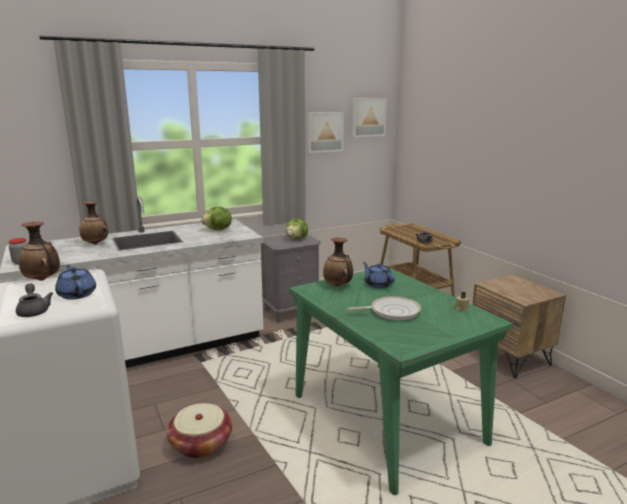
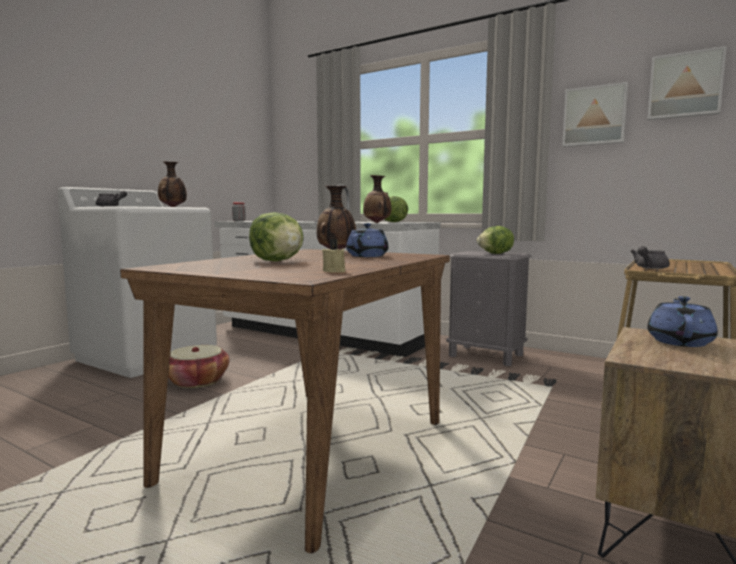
camera: 60 degrees right, 10 degrees down
(77, 294) = (147, 206): blue teapot -> blue teapot (680, 342)
(96, 244) = (299, 221): vase -> vase (377, 223)
(384, 417) = (312, 449): green dining table -> brown dining table
(392, 312) = (278, 261): frying pan -> lettuce

